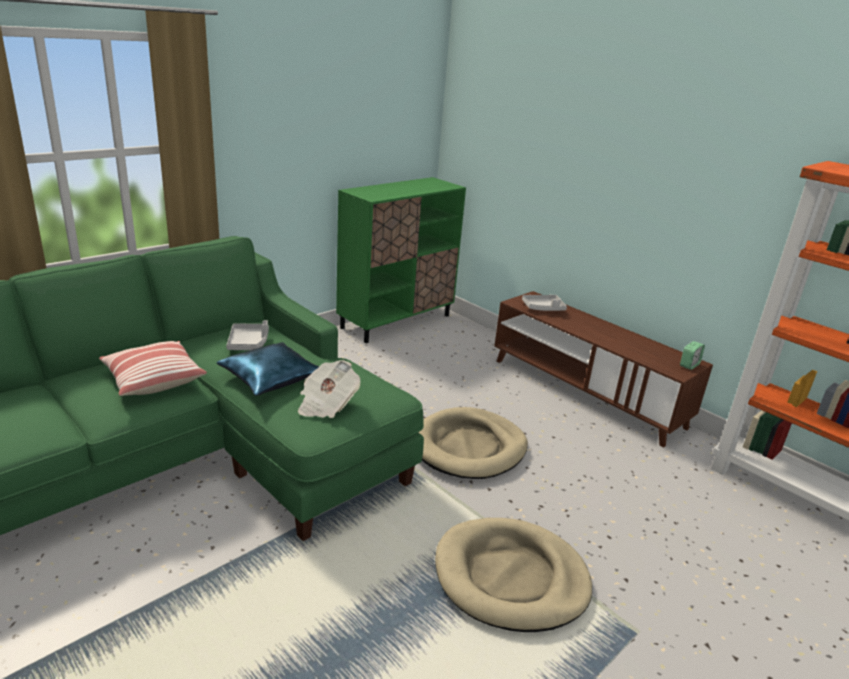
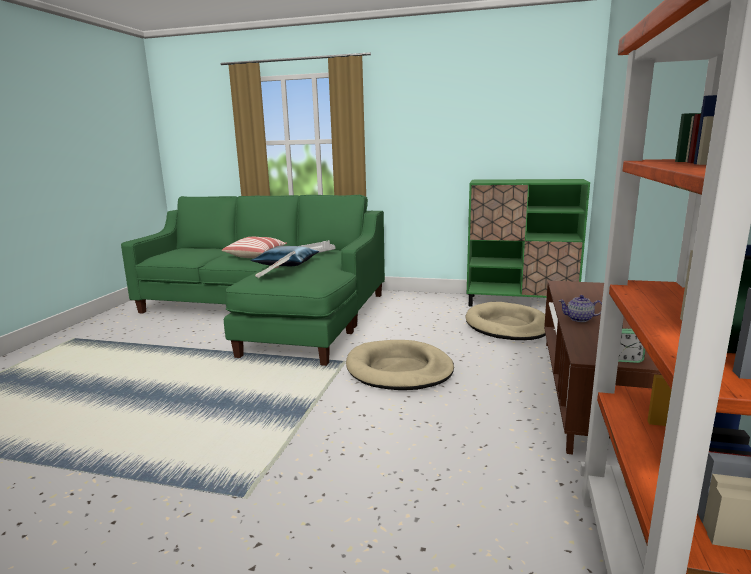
camera: 60 degrees right, 10 degrees down
(511, 578) = (262, 425): beige dog bed -> beige dog bed (507, 326)
(543, 308) = (578, 291): grey tray -> none
(605, 339) = (579, 319): none -> teapot

